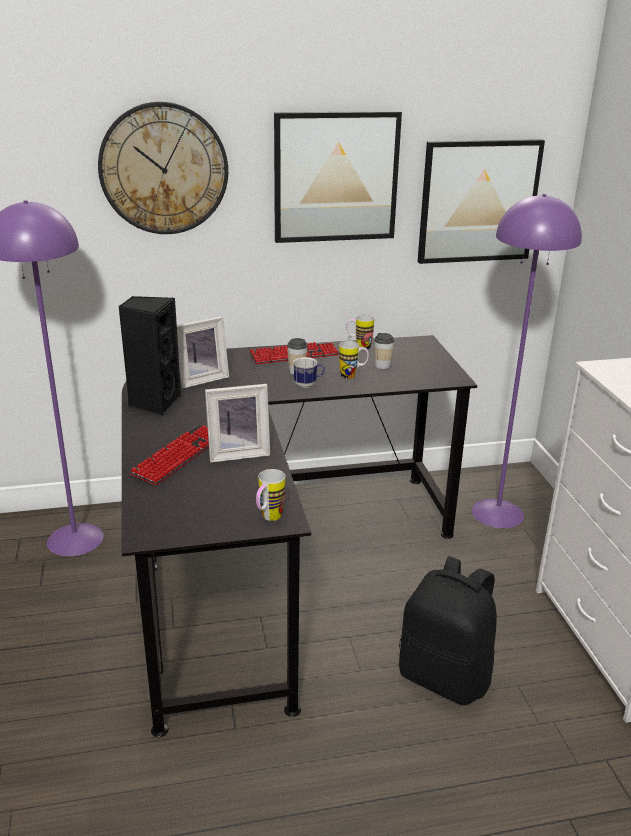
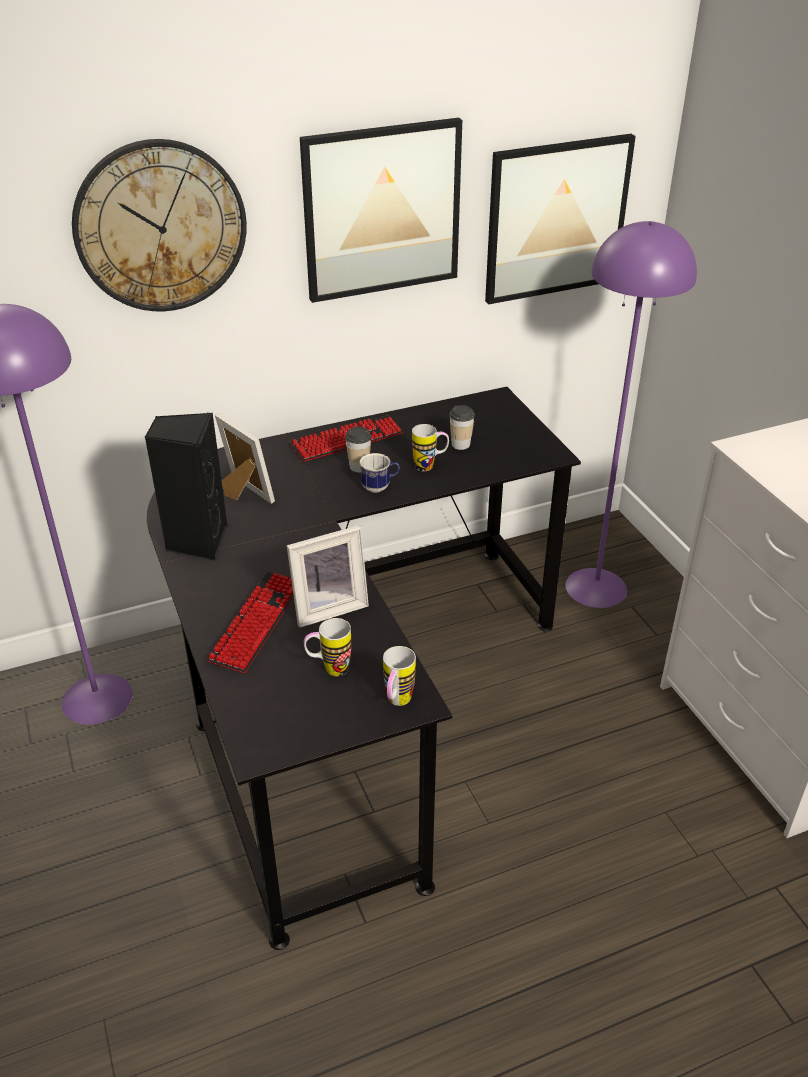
camera: 10 degrees left, 10 degrees up
(201, 379) = (243, 494): picture frame -> picture frame turned 90 degrees counterclockwise
(359, 347) = (423, 417): mug -> mug (329, 669)
(445, 677) = (585, 815): black backpack -> none

